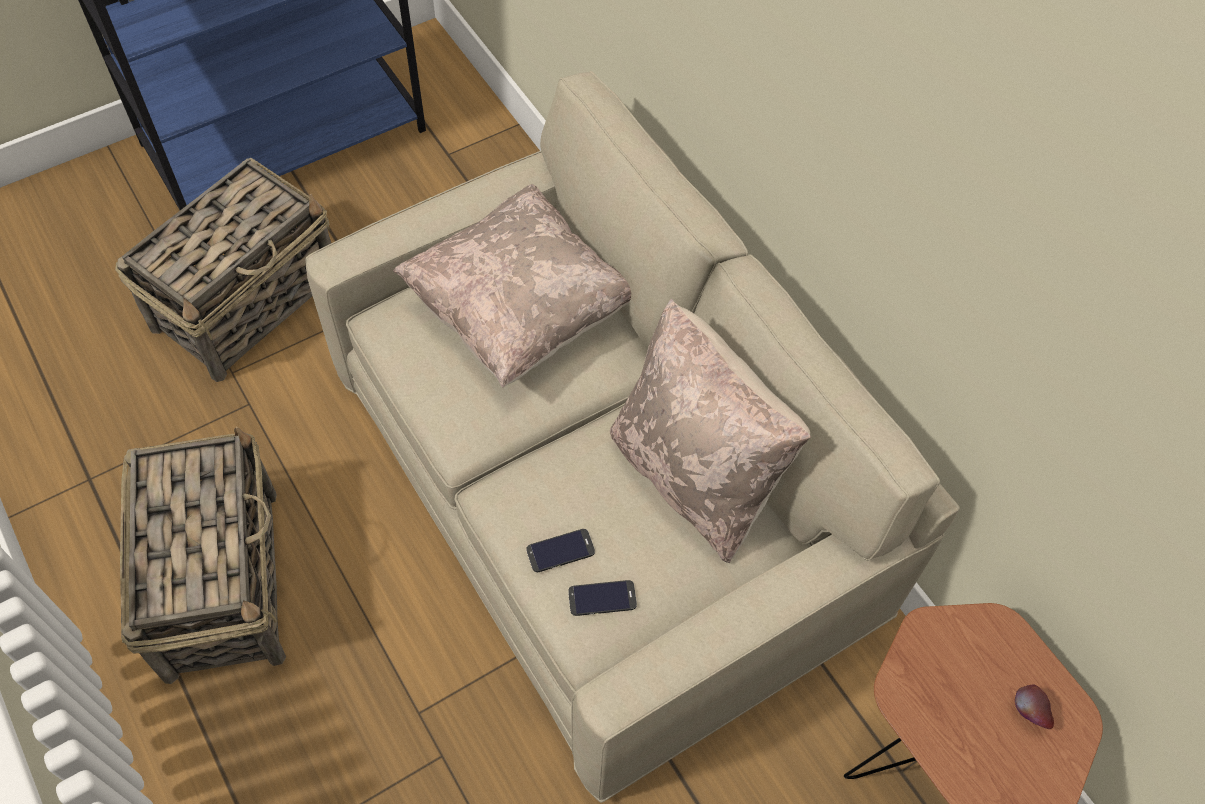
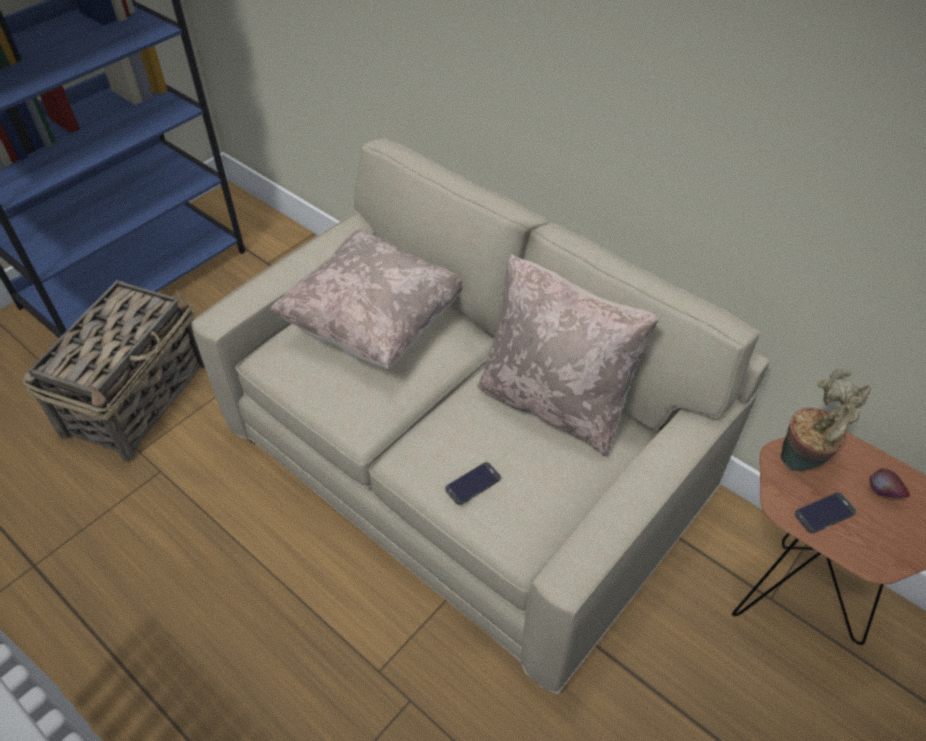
camera: 15 degrees left, 10 degrees down
(222, 580) = (175, 614): basket -> none
(602, 598) = (520, 509): phone -> phone (825, 513)
(953, 643) = (804, 461): none -> potted plant

